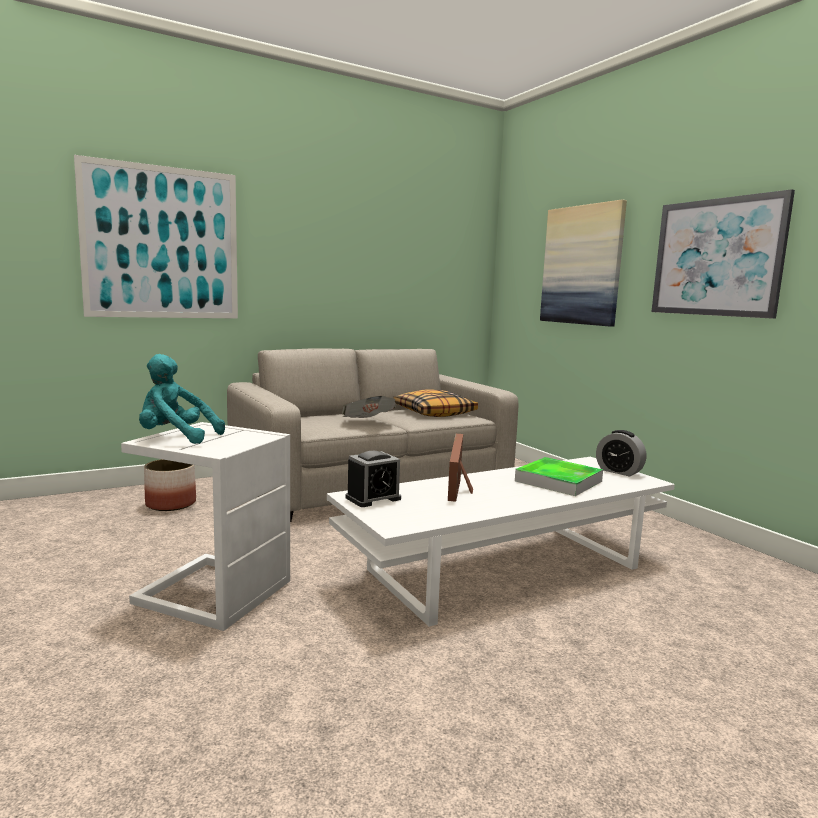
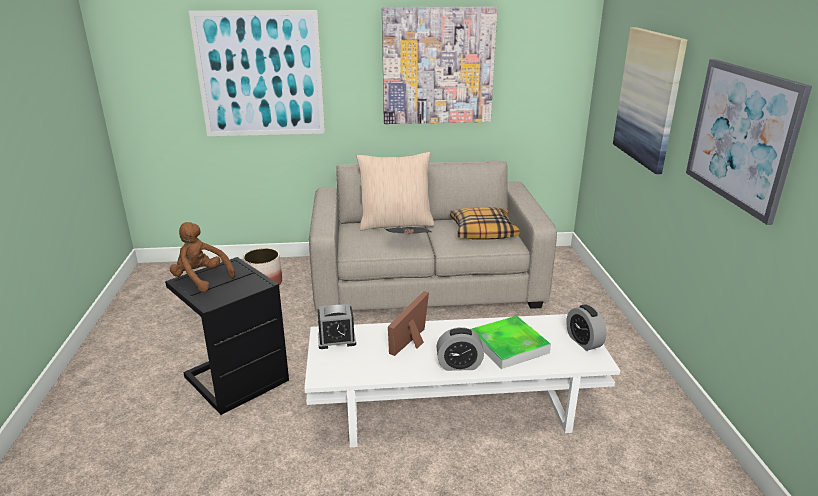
camera: 25 degrees right, 15 degrees up
(175, 438) = (201, 279): turquoise plush toy -> brown plush toy
(212, 592) = (237, 378): white side table -> black side table
(335, 414) = (395, 223): none -> beige pillow
(359, 250) = (438, 66): none -> picture
(532, 499) = (459, 365): none -> alarm clock

